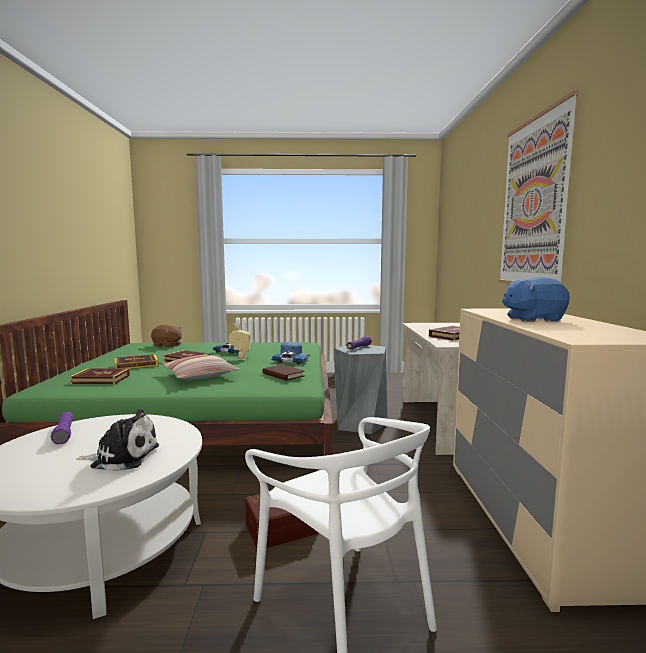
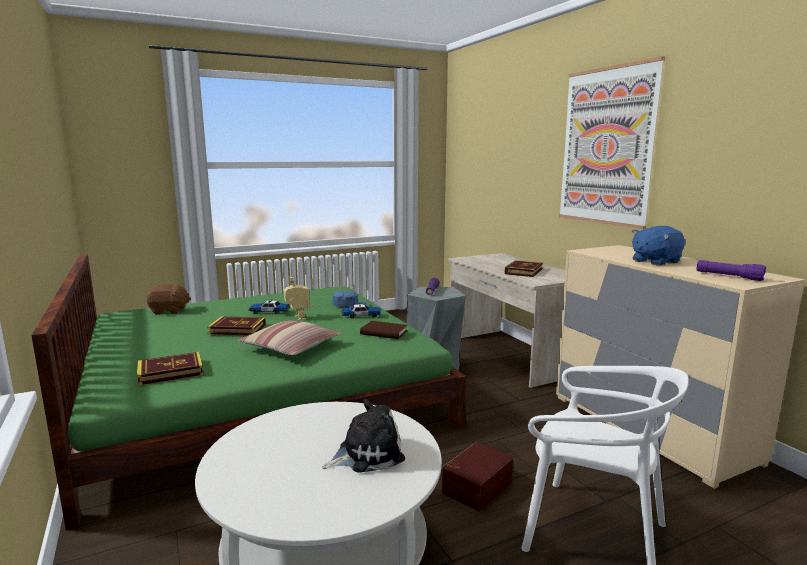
camera: 25 degrees left, 5 degrees up
(64, 434) = (252, 446): purple flashlight -> purple flashlight (728, 277)
(136, 365) = (180, 345): book -> none

